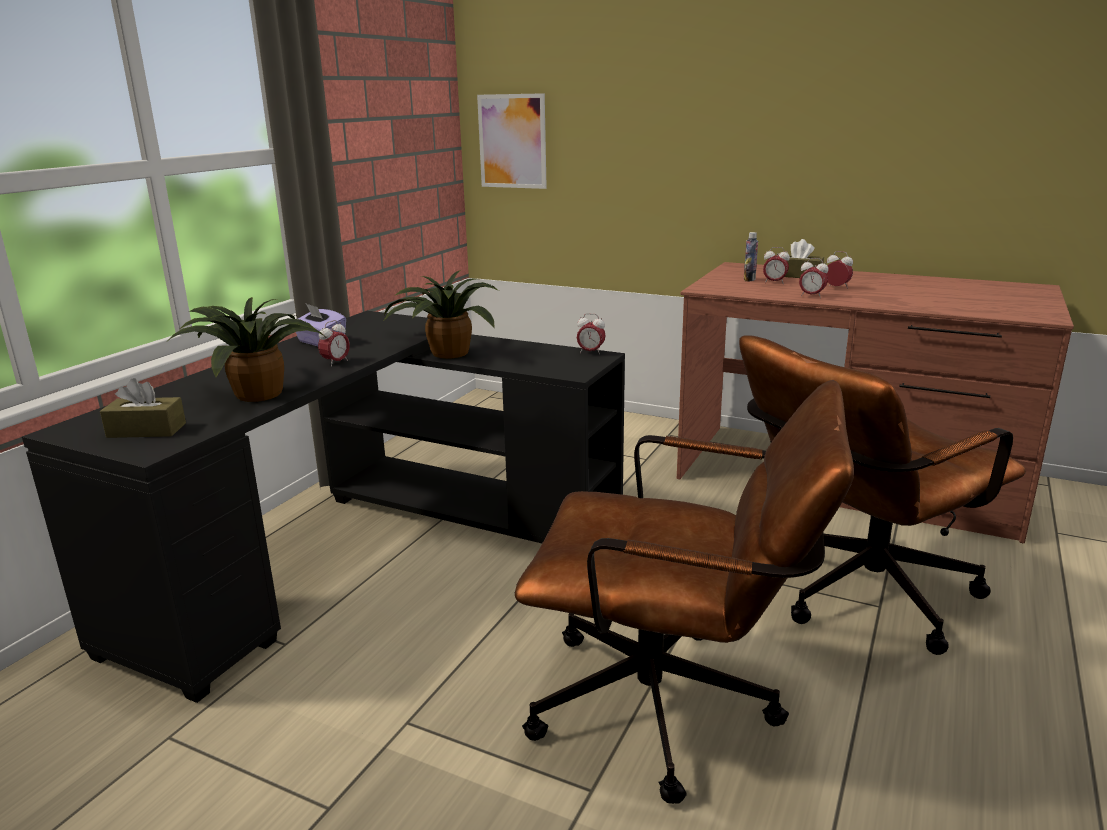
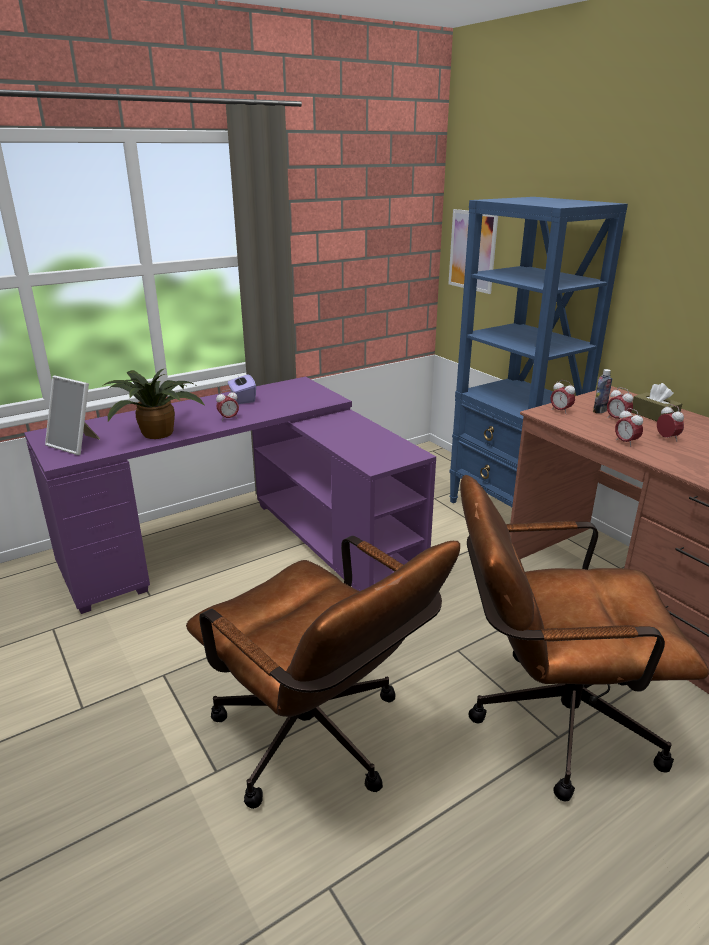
camera: 30 degrees right, 5 degrees up
(146, 430) = (76, 445): brown tissue box -> picture frame
(373, 549) = (250, 548): black desk -> purple desk
(446, 353) = (315, 425): potted plant -> none
(590, 352) = (411, 449): alarm clock -> alarm clock (560, 411)
(630, 432) = (509, 511): none -> blue bookcase

